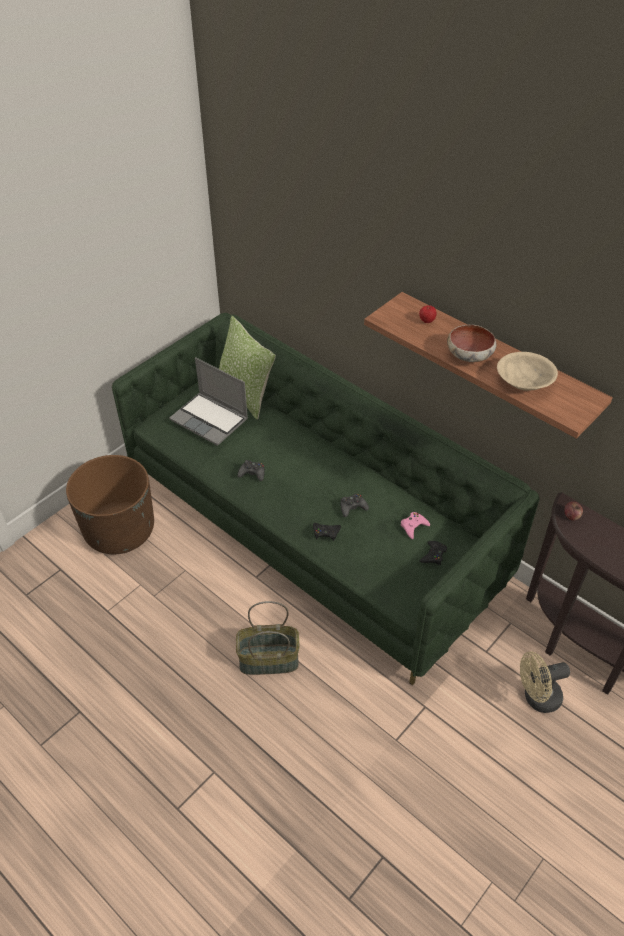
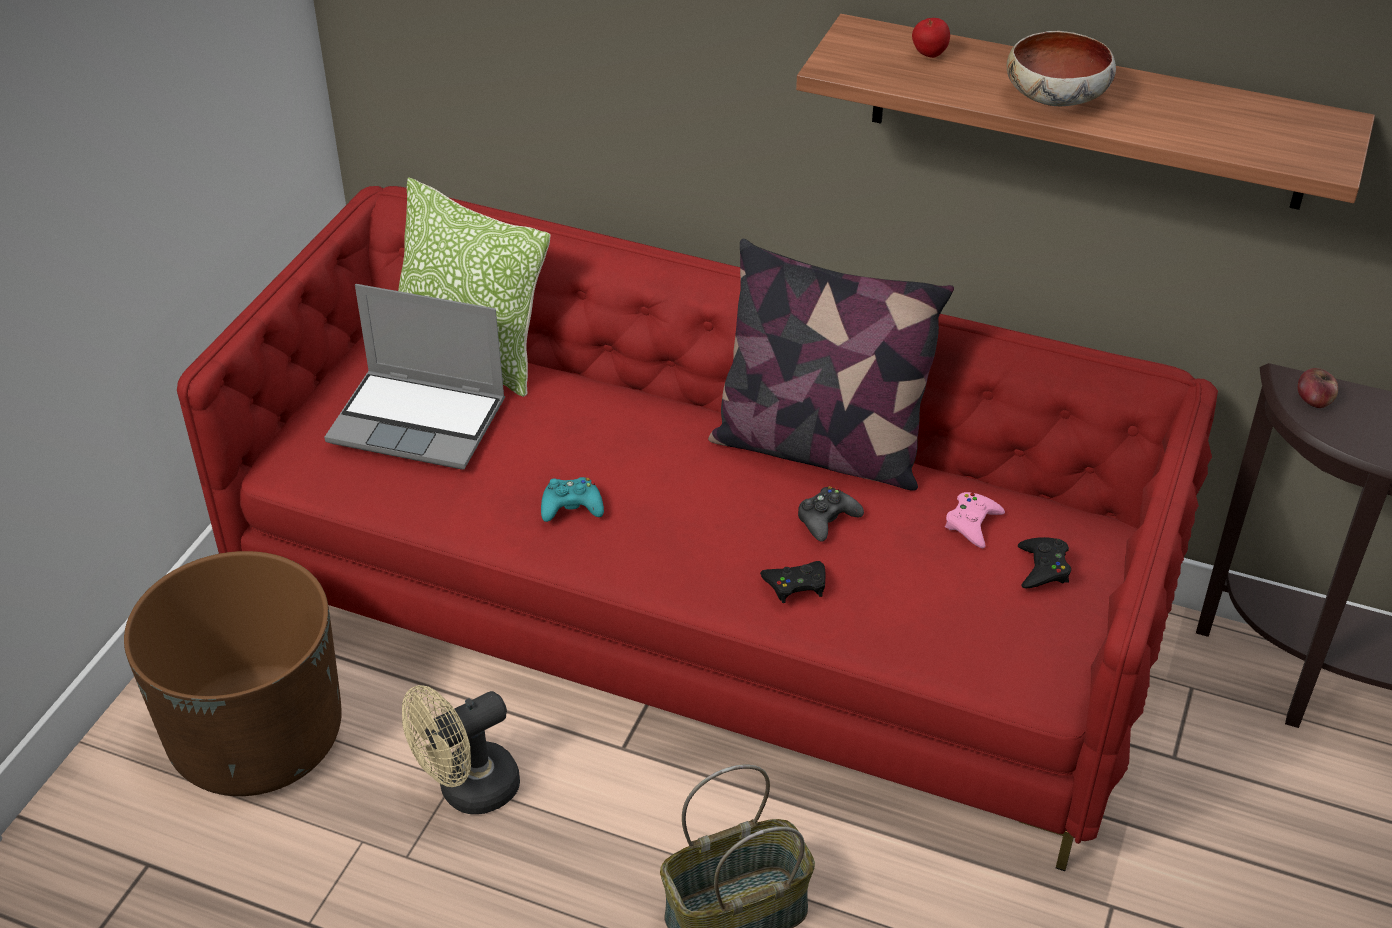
camera: 20 degrees left, 5 degrees down
(252, 473) = (571, 507): black game controller -> turquoise game controller
(312, 528) = (697, 614): green sofa -> red sofa
(366, 474) = (819, 448): none -> pillow
(523, 383) = (1195, 124): beige bowl -> none
(536, 698) = (1317, 818): beige fan -> beige fan (467, 790)

